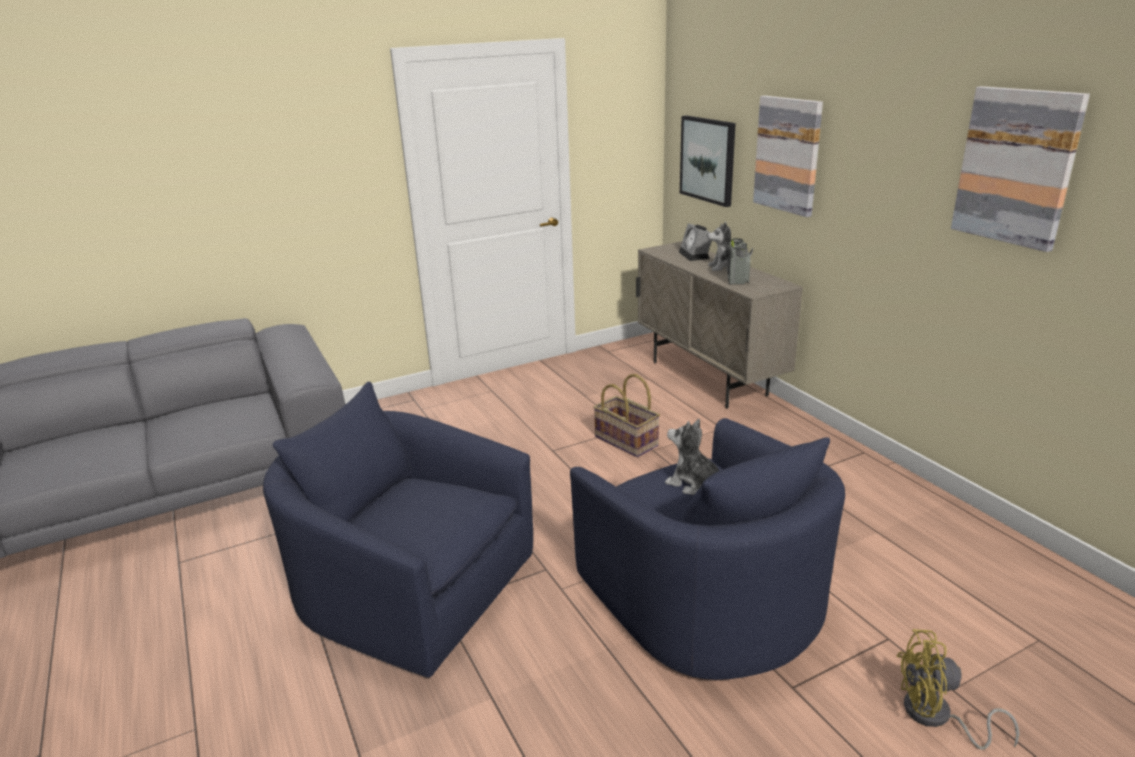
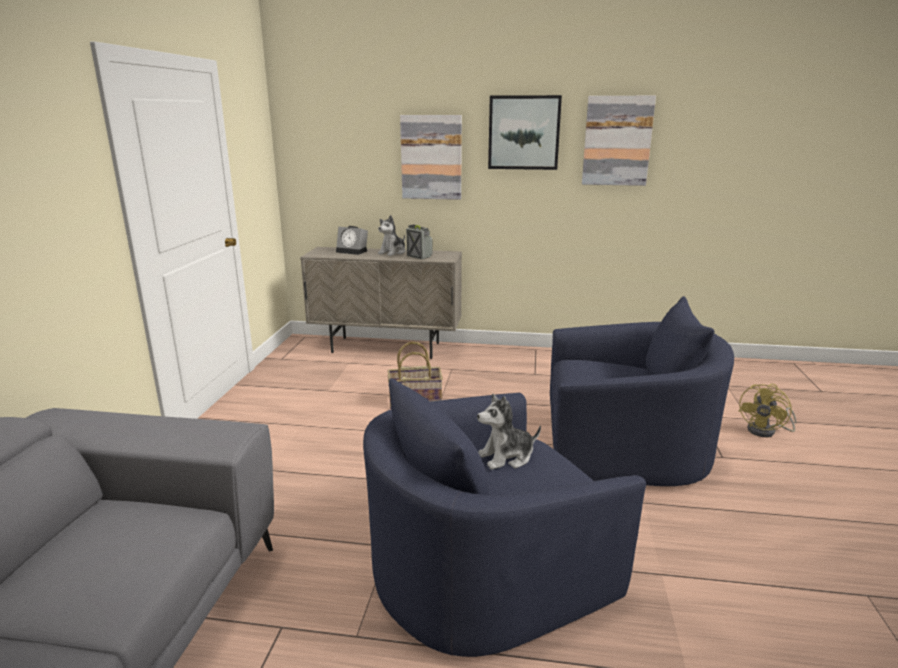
camera: 55 degrees left, 5 degrees down
(693, 483) = (597, 370): plush toy -> plush toy (507, 457)
(708, 160) = (339, 173): picture -> picture (524, 132)

